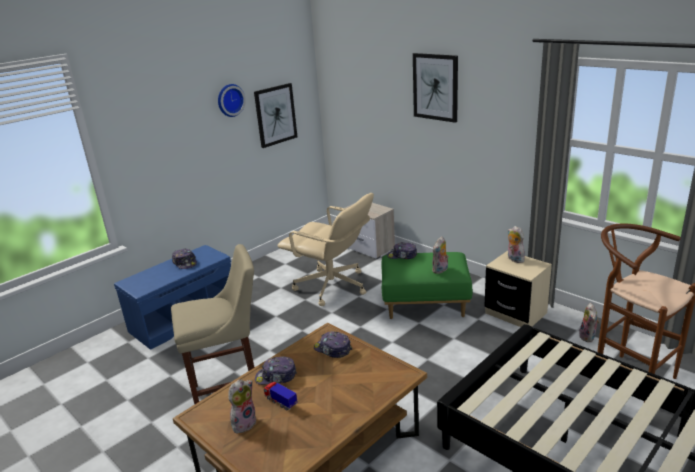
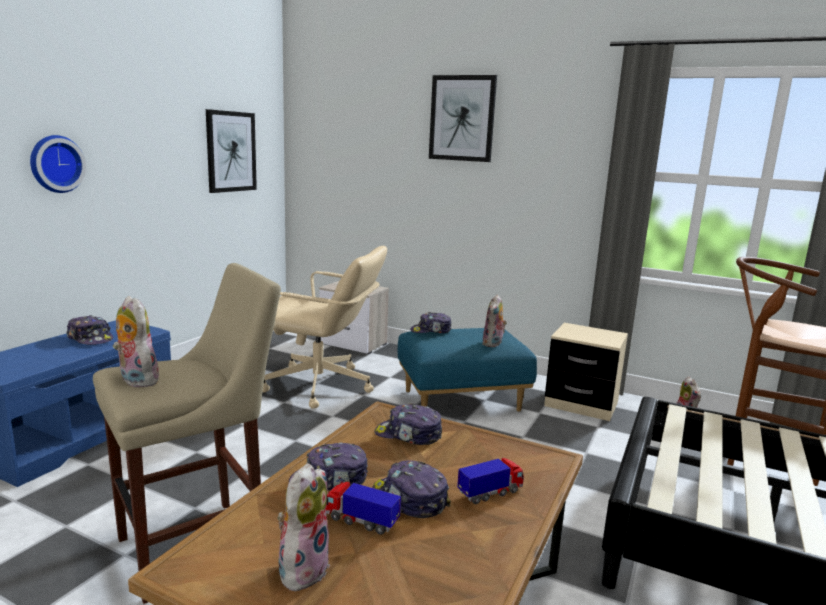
camera: 20 degrees left, 10 degrees down
(230, 100) = (172, 110): wall clock -> wall clock (55, 164)
(310, 392) = (409, 499): none -> cap
(355, 393) = (490, 493): none -> toy truck
(425, 305) = (462, 400): green ottoman -> blue ottoman
(514, 259) = (580, 330): plush toy -> plush toy (136, 380)

